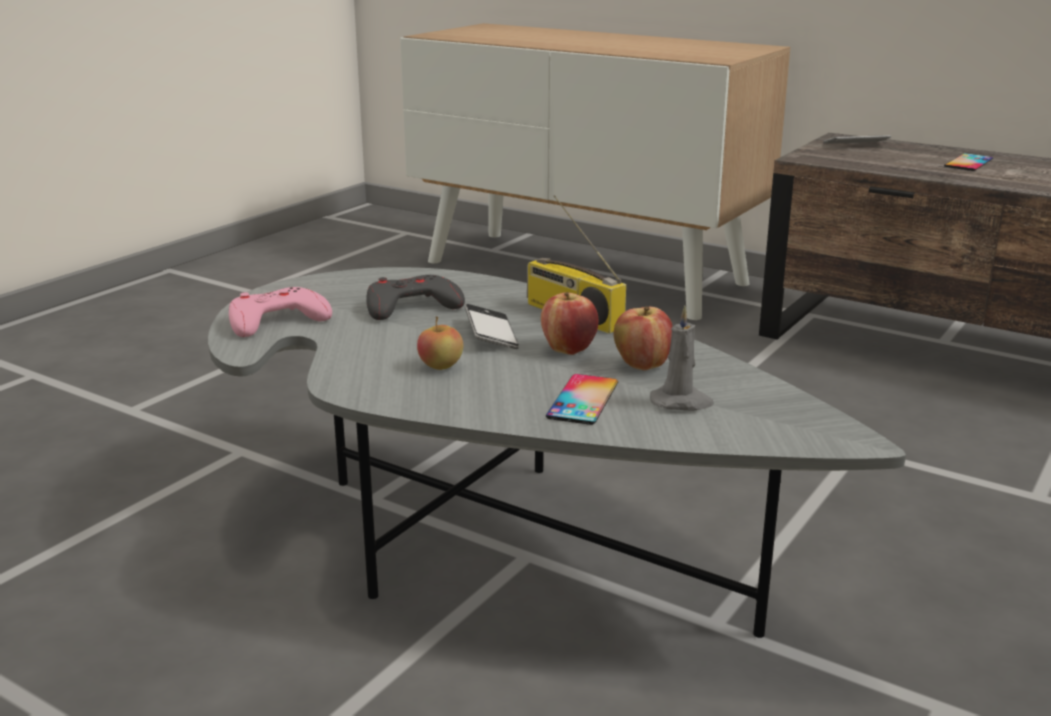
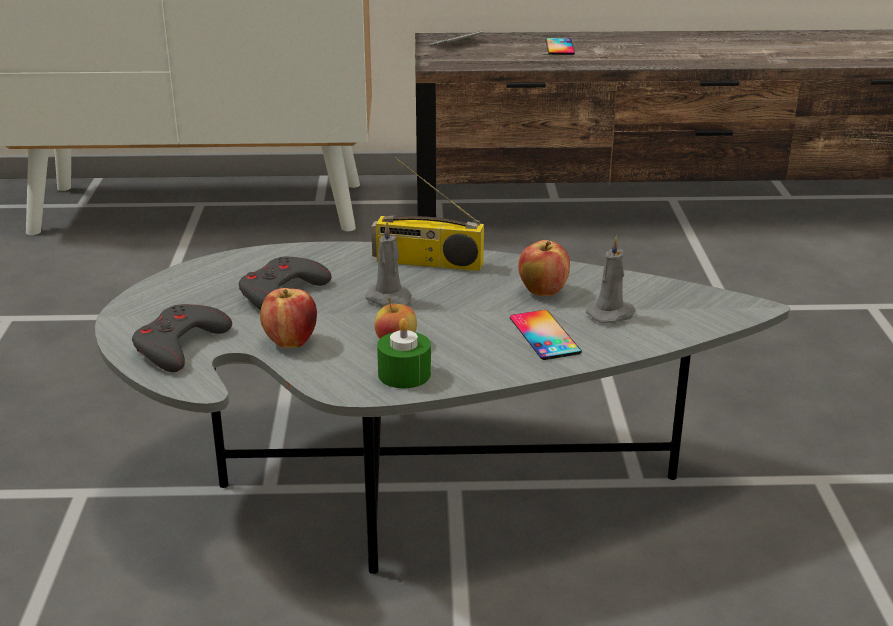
camera: 35 degrees left, 5 degrees up
(276, 321) = (180, 345): pink game controller -> grey game controller
(406, 391) = (404, 374): none -> green candle
(491, 334) = (390, 300): phone -> grey candle
(568, 350) = (471, 295): apple -> apple (290, 342)

